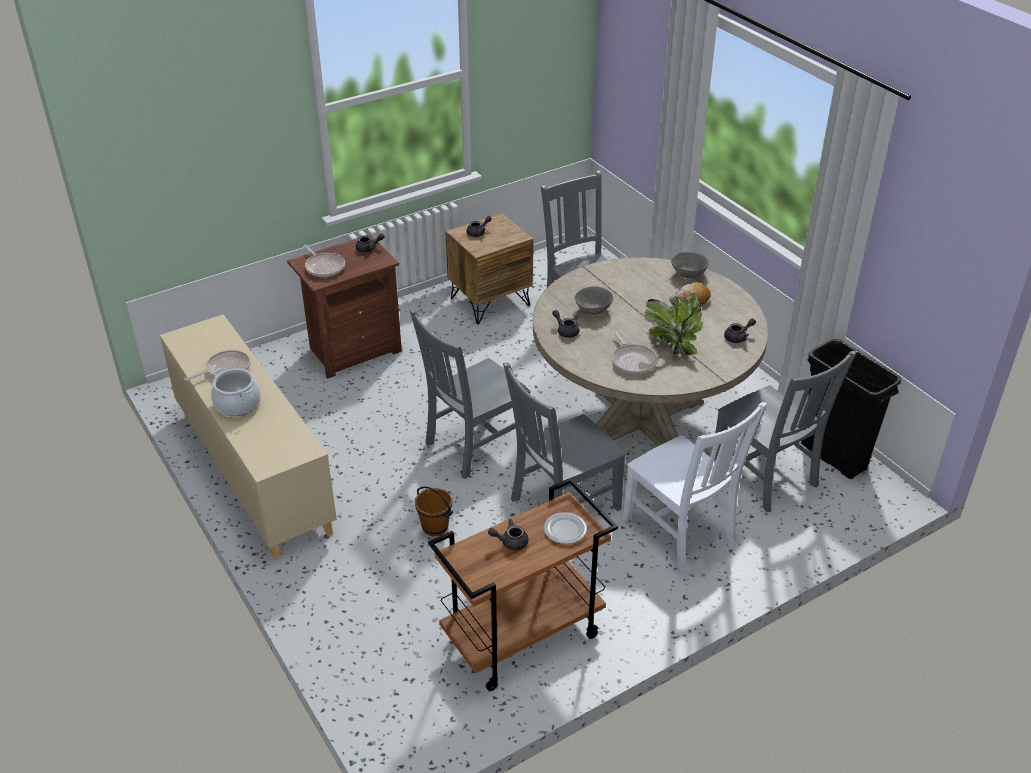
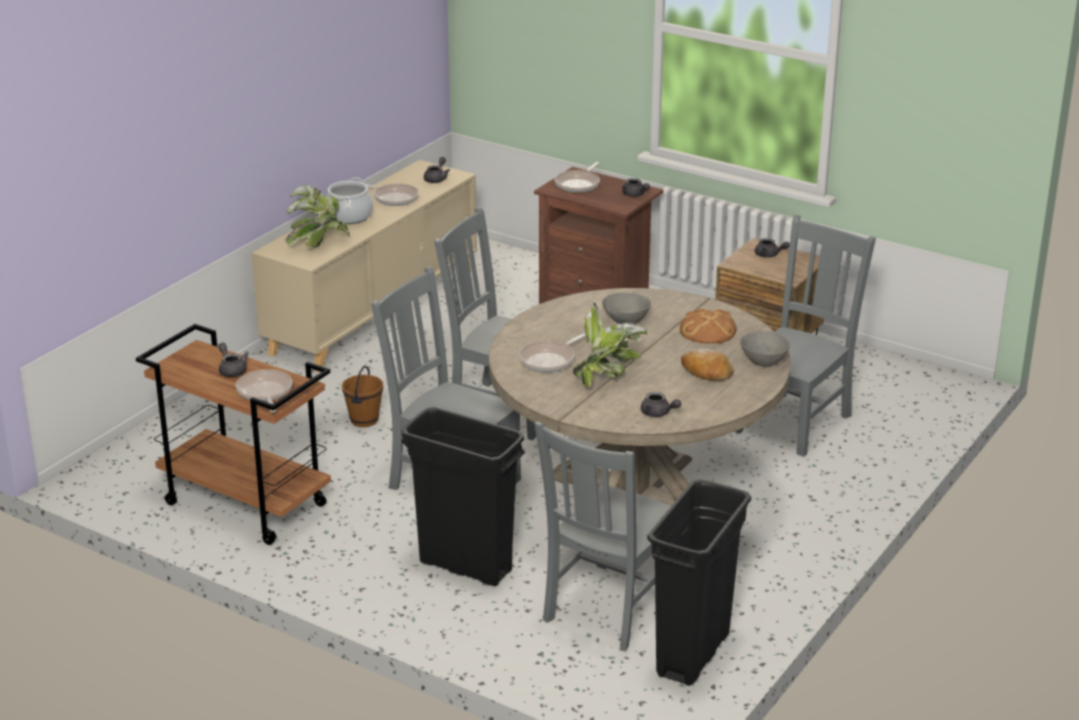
camera: 65 degrees right, 10 degrees down
(274, 435) = (318, 242): none -> potted plant
(565, 530) = (265, 392): plate -> frying pan
(566, 330) = (571, 314): grey teapot -> grey teapot (437, 178)
(631, 282) = (708, 330): none -> bread
(681, 531) = (464, 566): white chair -> black trash can

